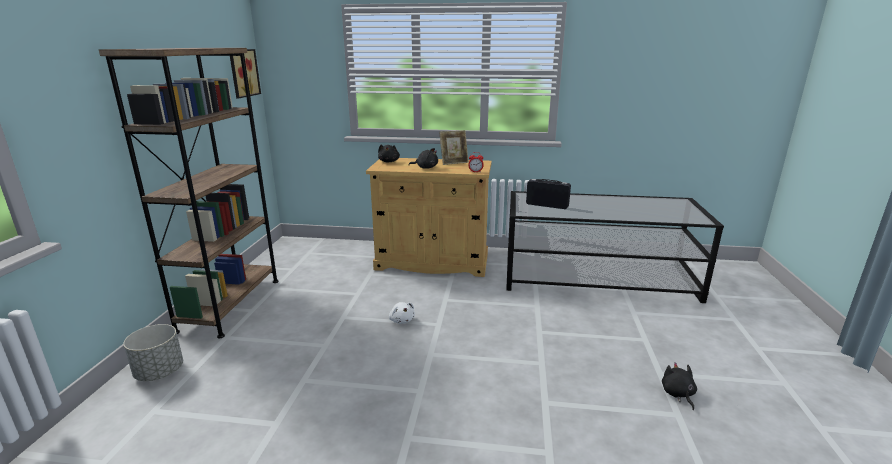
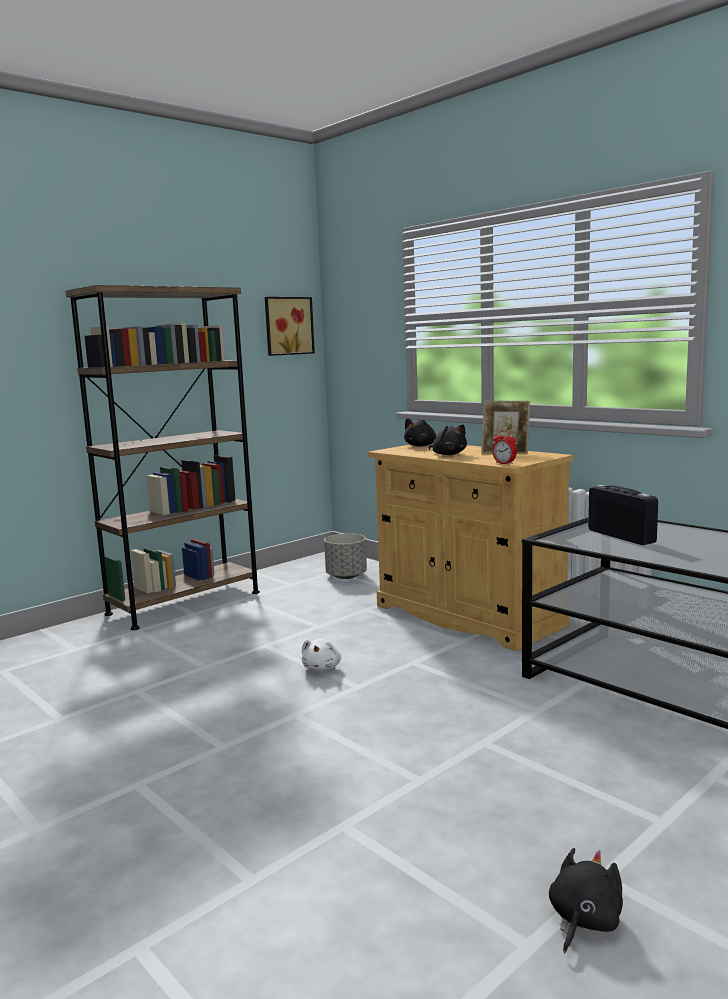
camera: 40 degrees right, 10 degrees down
(160, 372) = (51, 642): grey planter -> grey planter (346, 576)

